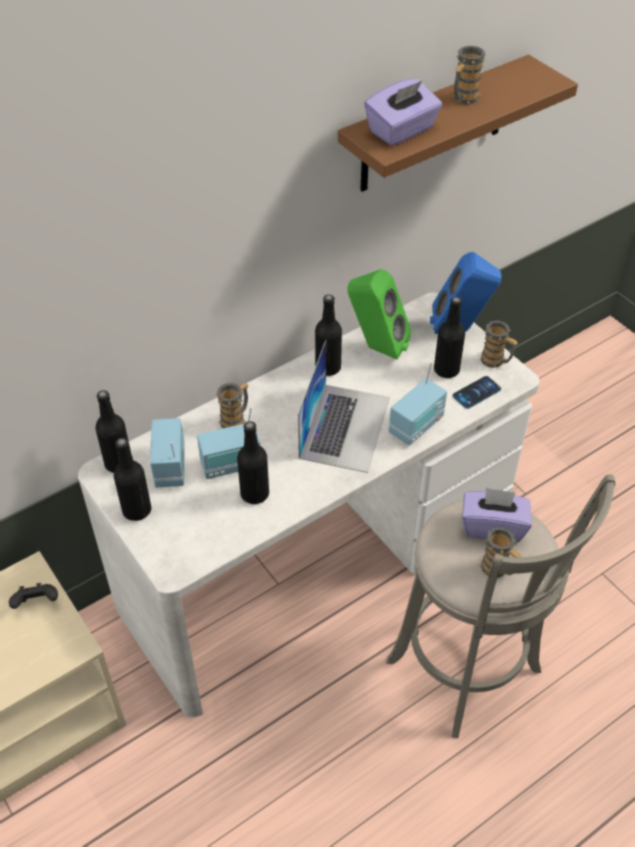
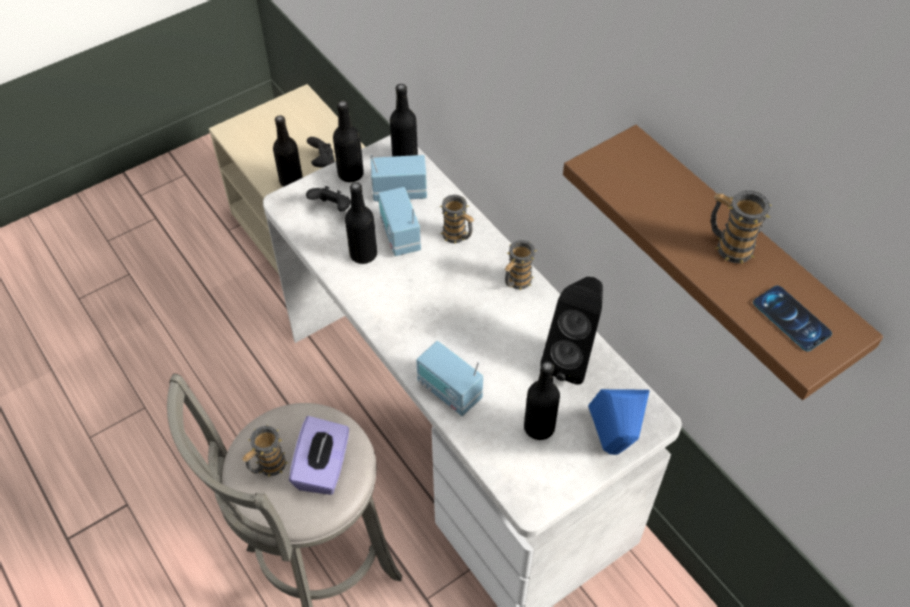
camera: 90 degrees right, 5 degrees up
(187, 524) = (332, 208): none -> black game controller
(328, 368) = (536, 312): black bottle -> black bottle (291, 181)
(345, 427) = (448, 326): laptop -> none
(376, 347) = (572, 357): green speaker -> black speaker
(402, 131) = (640, 180): purple tissue box -> none
(476, 392) = (502, 456): phone -> phone (791, 318)
(496, 361) = (557, 483): mug -> mug (516, 282)

